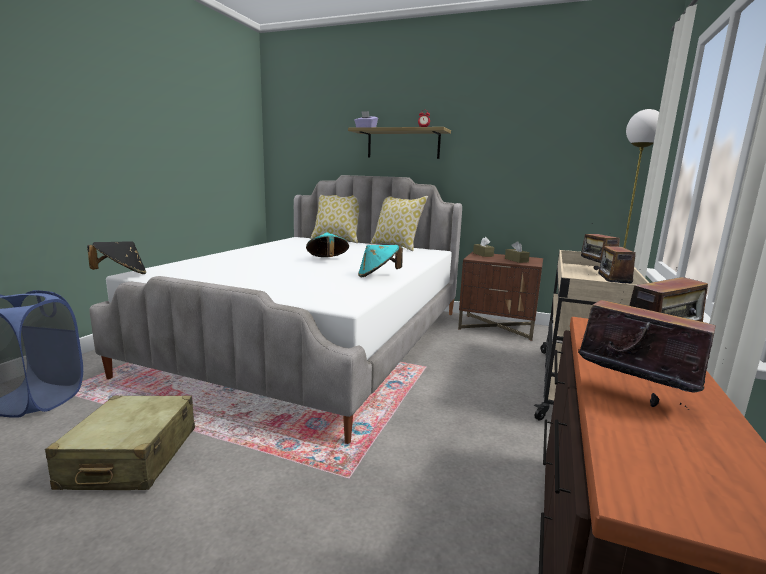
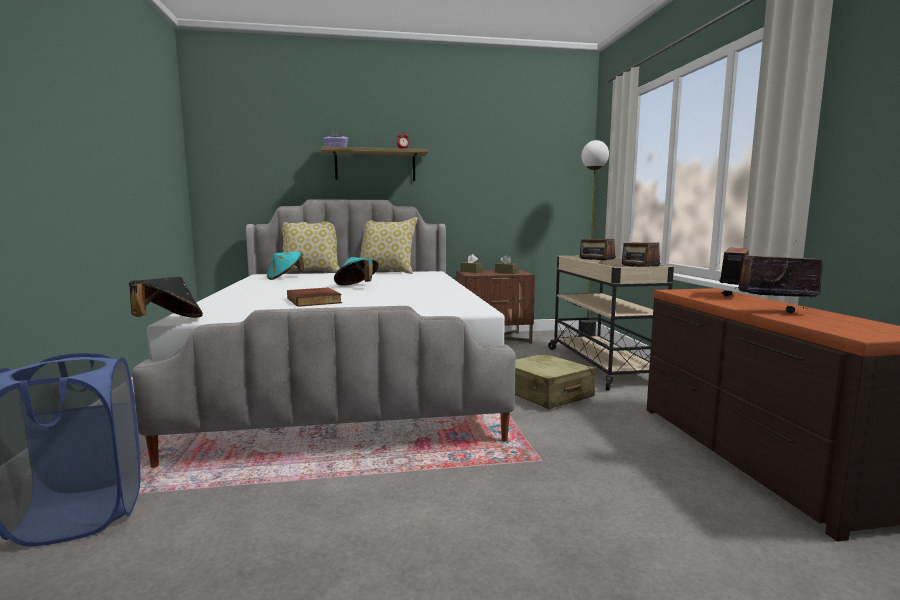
camera: 30 degrees left, 5 degrees down
(131, 458) = (325, 514): beige suitcase -> beige suitcase (546, 394)
(257, 270) = (315, 300): none -> book
(378, 276) = (440, 291): turquoise hat -> turquoise hat (285, 278)

